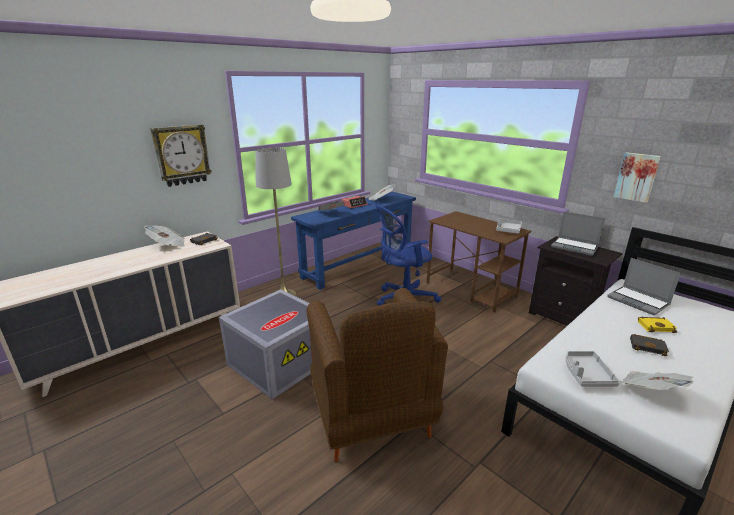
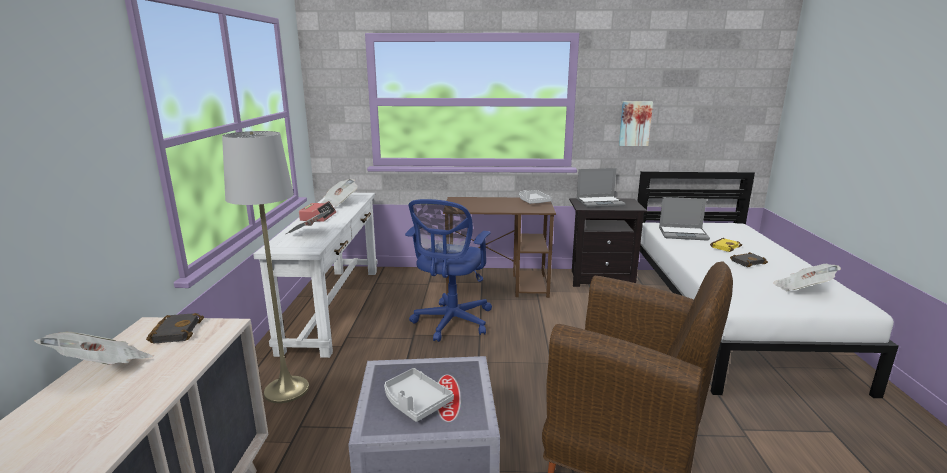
camera: 45 degrees left, 5 degrees down
(182, 155) = (75, 161): wall clock -> none
(358, 265) = (334, 307): blue console table -> white console table
(586, 374) = (763, 296): grey tray -> grey tray (415, 402)

